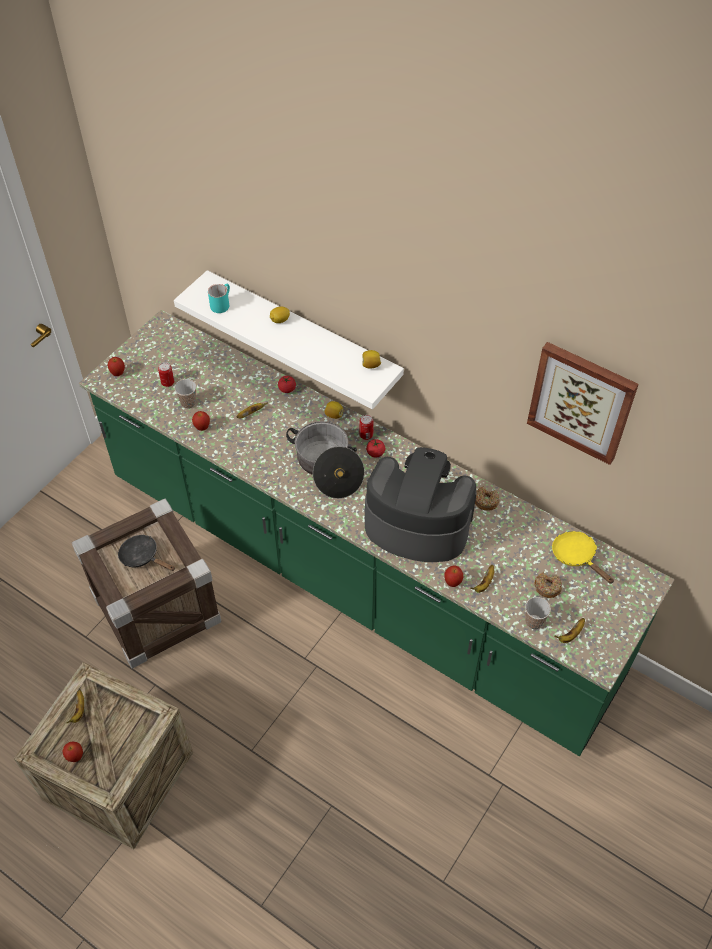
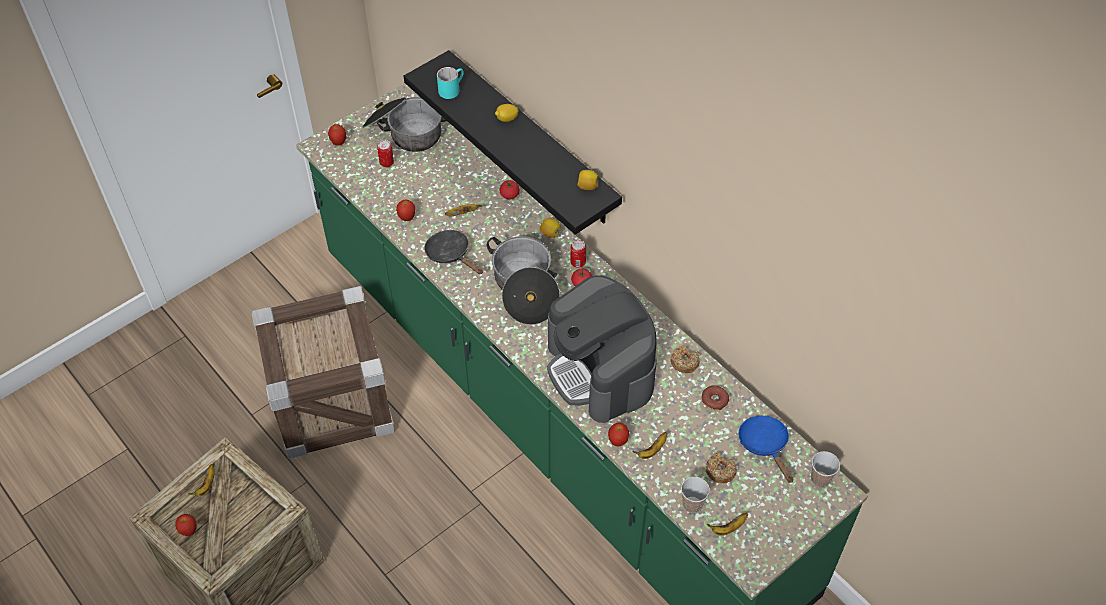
camera: 15 degrees right, 0 degrees up
(142, 557) = (319, 342): black frying pan -> black frying pan (451, 254)
(176, 352) = (405, 132): none -> cooking pot
(188, 403) = (401, 189): cup -> cup (820, 479)
(302, 335) = (531, 139): white shelf -> black shelf
(417, 524) = (600, 370): coffee machine -> coffee machine turned 150 degrees counterclockwise
(522, 528) = (714, 400): none -> donut
(576, 556) = (765, 445): yellow frying pan -> blue frying pan
(581, 401) = (784, 272): picture -> none

